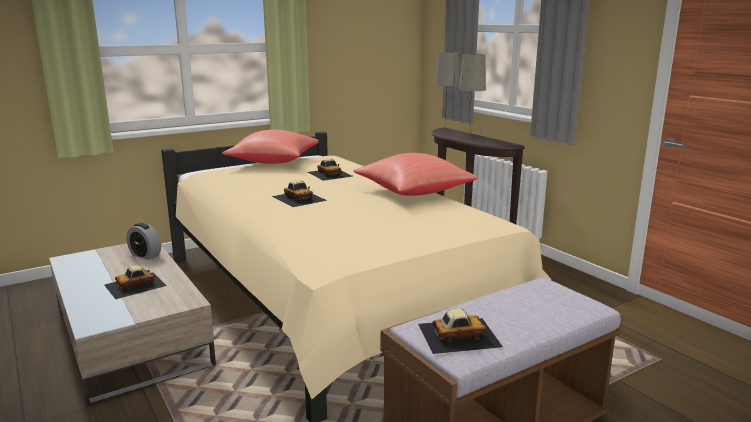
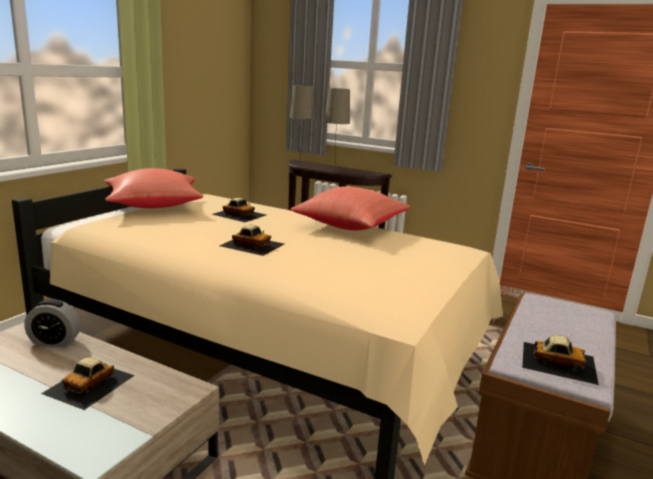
camera: 30 degrees left, 0 degrees up
(458, 334) = (558, 361): toy car -> toy car turned 60 degrees clockwise

